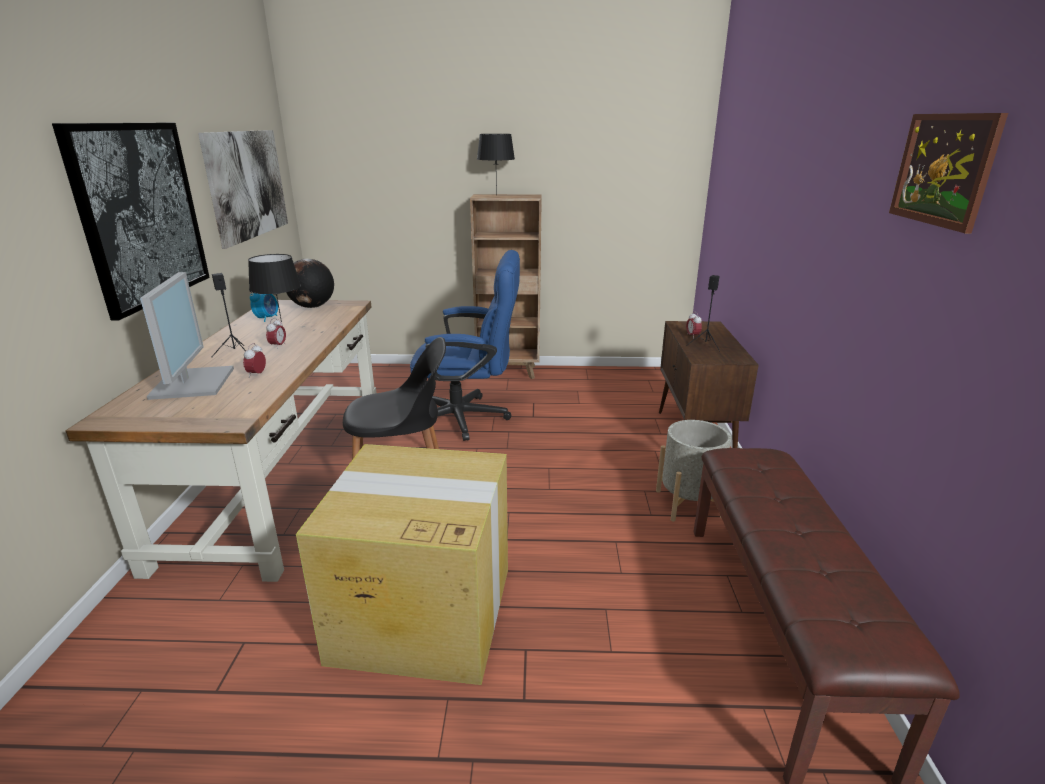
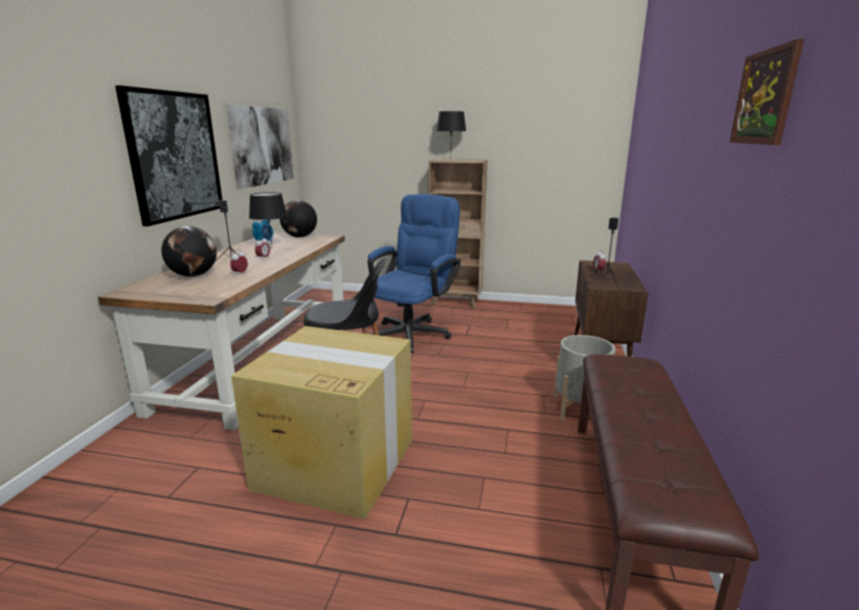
camera: 10 degrees right, 5 degrees down
(192, 382) = (193, 275): monitor -> globe
(468, 418) = (413, 332): blue office chair -> blue office chair turned 75 degrees counterclockwise

